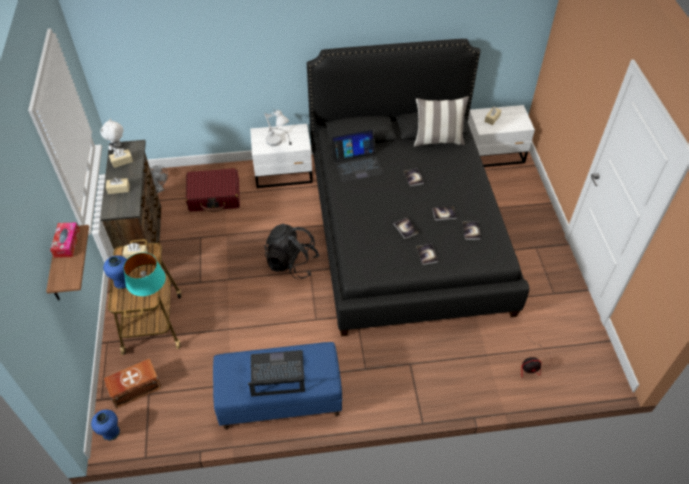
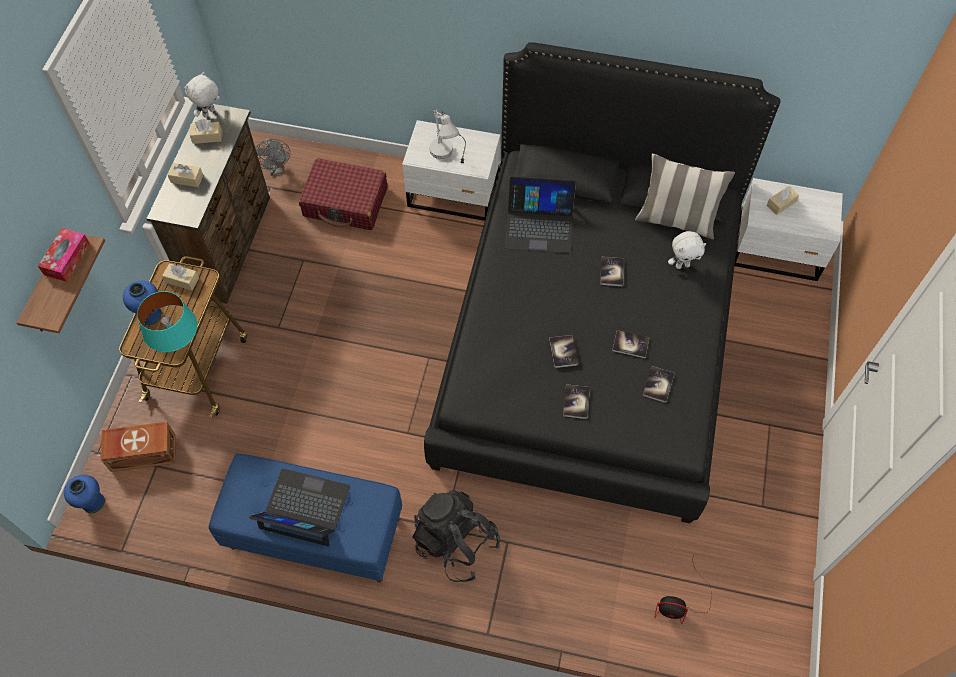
camera: 20 degrees right, 10 degrees up
(292, 263) = (409, 338): black backpack -> black backpack (455, 543)
(453, 163) = (682, 265): none -> white plush toy

